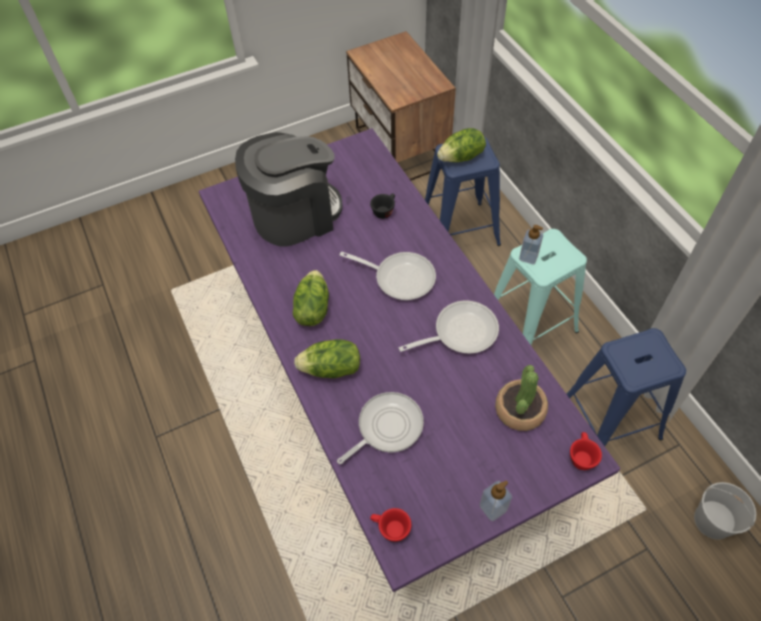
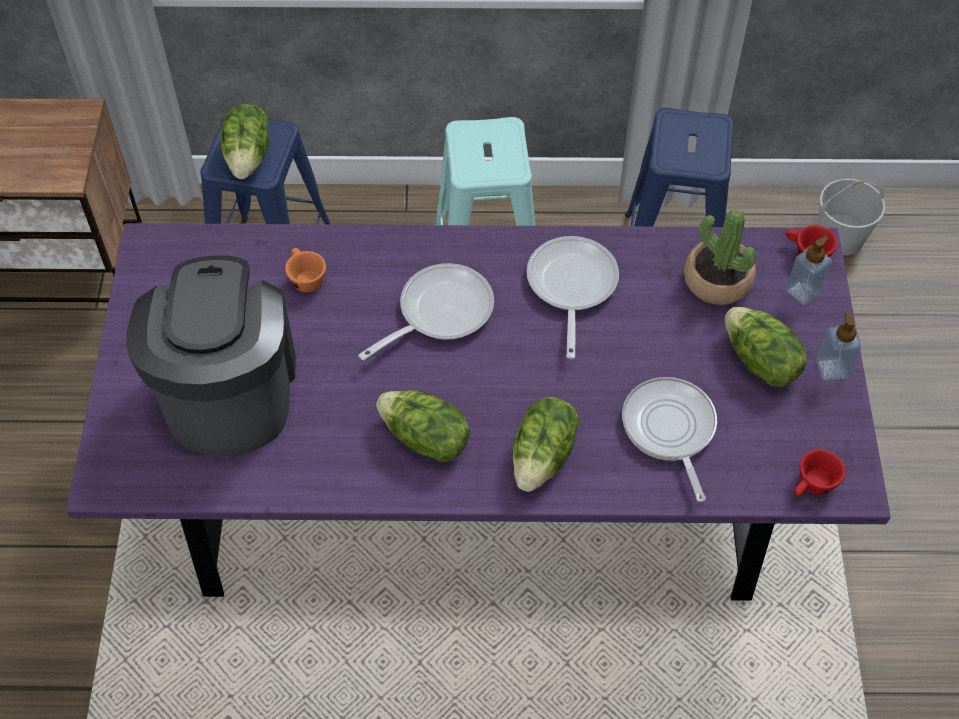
camera: 65 degrees left, 0 degrees up
(384, 210) = (305, 278): black cup -> orange cup
(470, 460) = (759, 362): none -> lettuce
(528, 257) = (476, 171): soap dispenser -> soap dispenser (803, 291)

